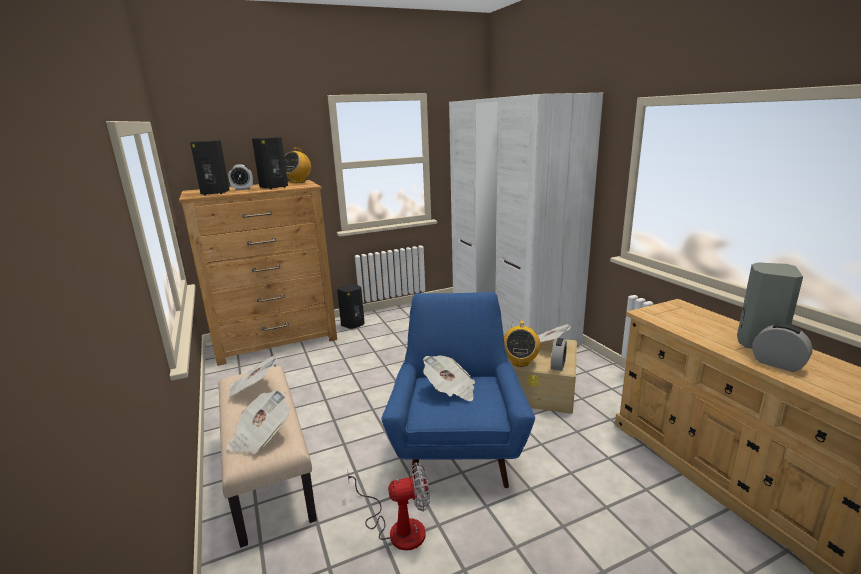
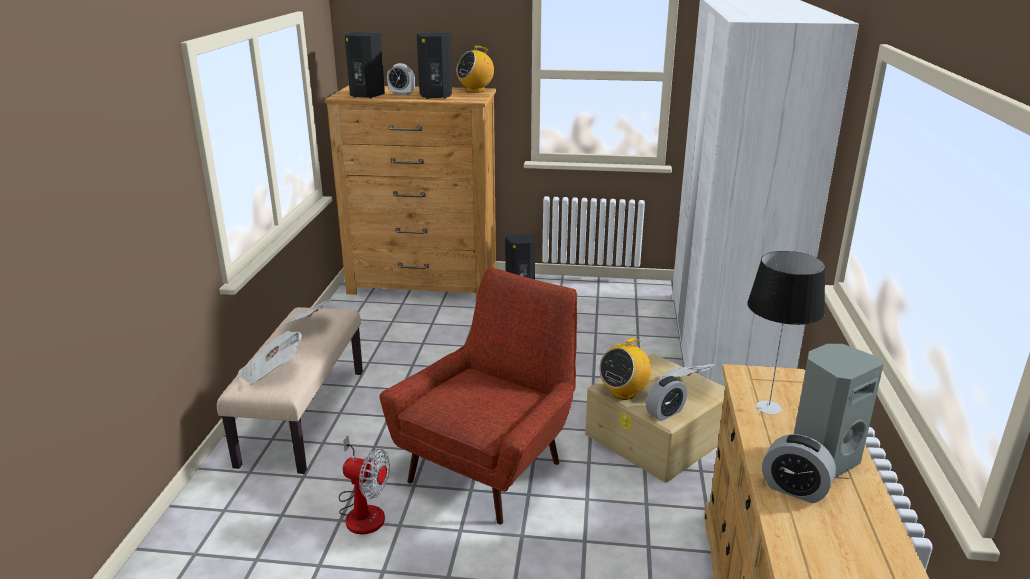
camera: 30 degrees right, 5 degrees up
(450, 390) = (478, 392): newspaper -> none
(458, 449) = (491, 466): blue armchair -> red armchair
(688, 326) = (769, 407): none -> table lamp
(777, 364) = (794, 489): alarm clock -> alarm clock turned 135 degrees clockwise

